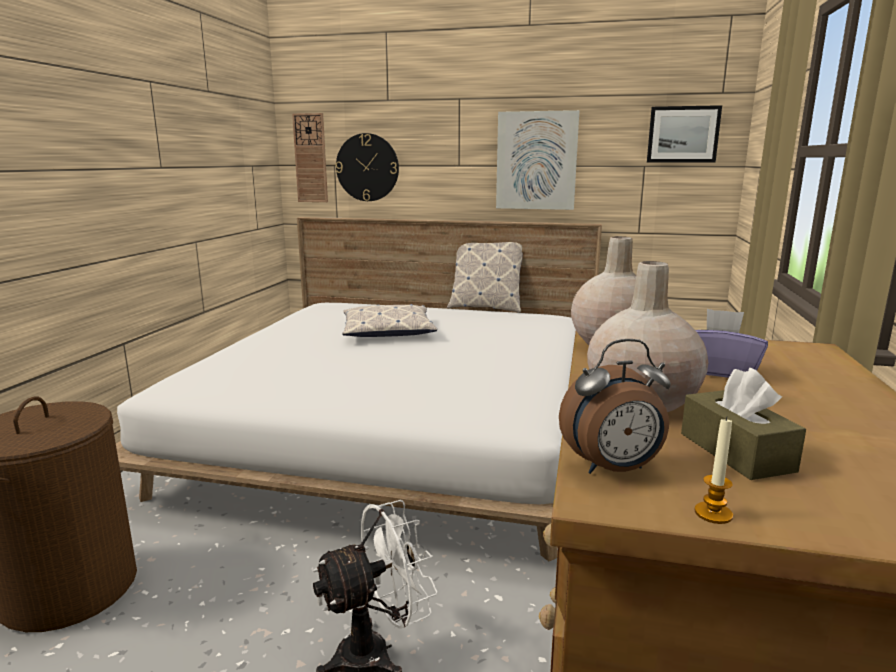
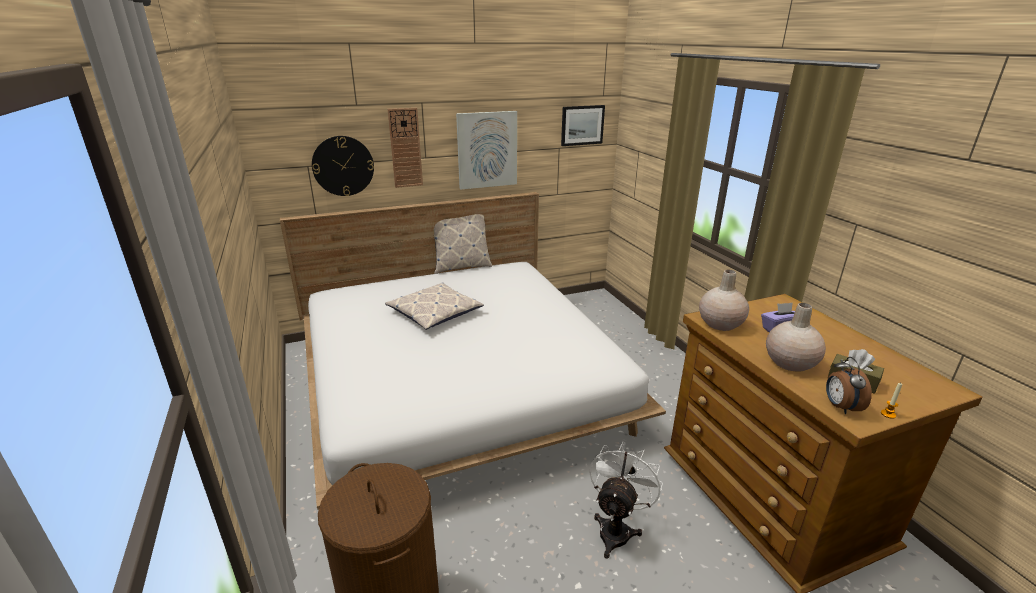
camera: 35 degrees left, 10 degrees up
(310, 158) = (282, 162): wall clock -> wall clock (405, 148)
(613, 469) = (840, 407): alarm clock -> alarm clock turned 135 degrees clockwise

